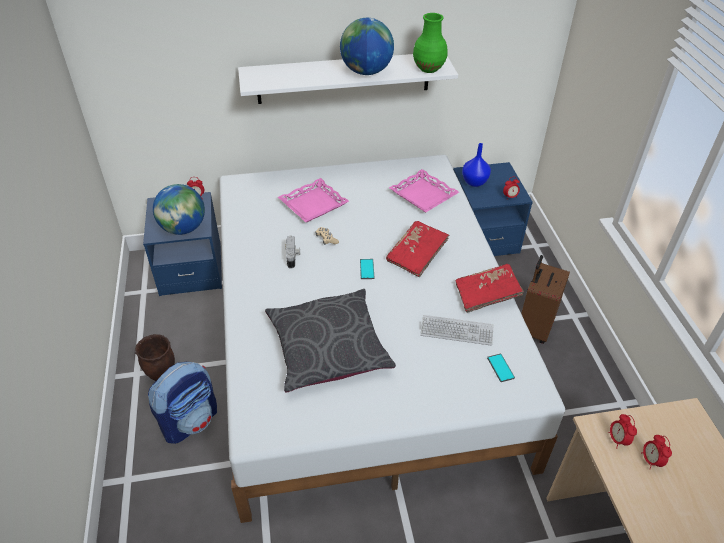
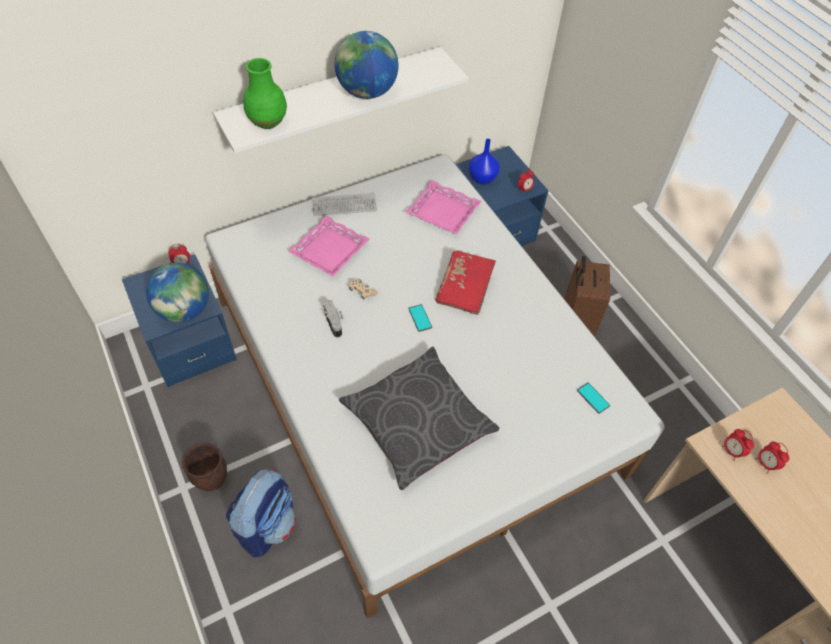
camera: 20 degrees left, 10 degrees up
(429, 69) = (434, 75): green vase -> green vase (268, 122)
(456, 331) = (537, 368): keyboard -> keyboard (344, 205)
(486, 295) = (551, 319): red book -> none

